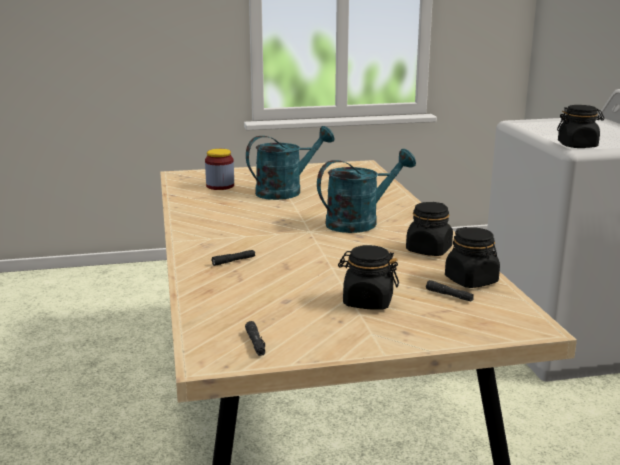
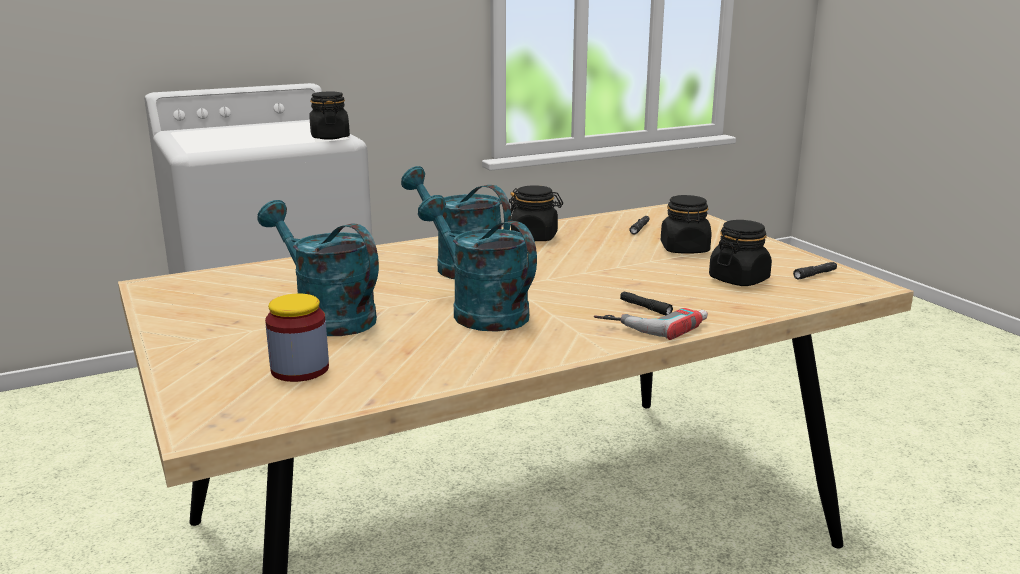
camera: 105 degrees left, 0 degrees up
(204, 258) = (652, 323): none -> power drill
(266, 220) = (480, 311): none -> turquoise watering can
(471, 280) = (599, 223): black jar -> black jar (739, 279)

